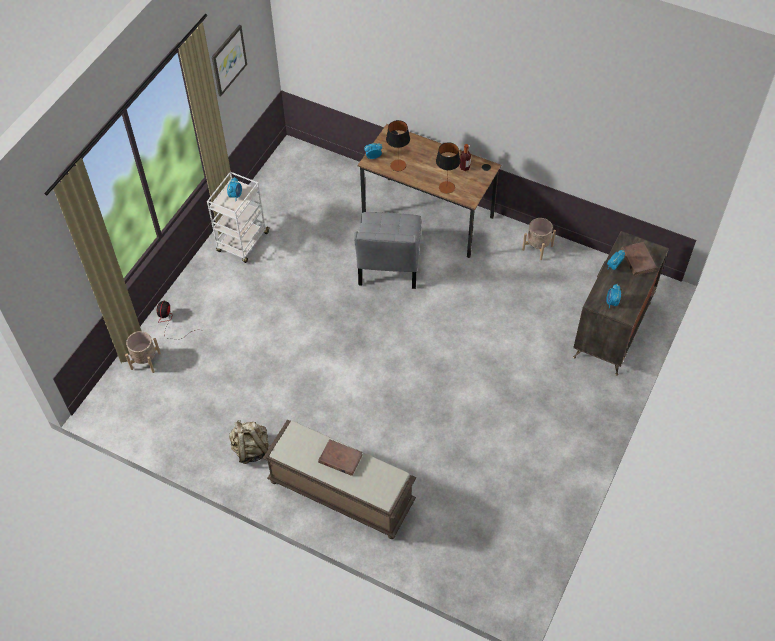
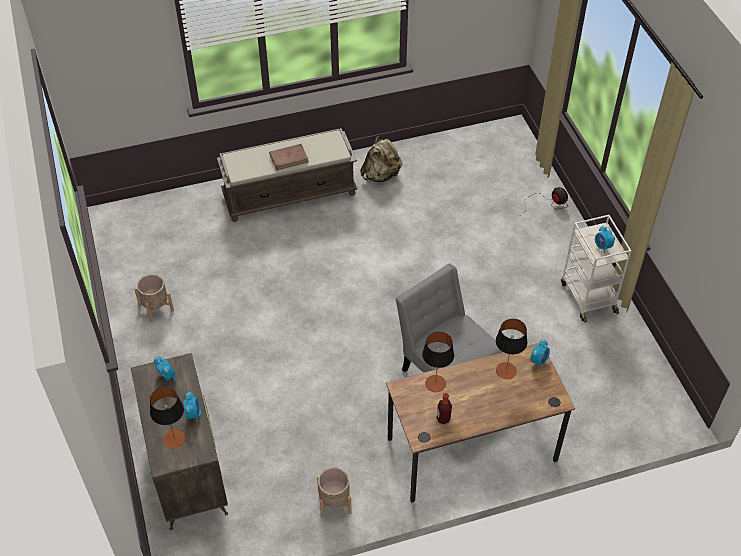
camera: 135 degrees right, 5 degrees down
(145, 361) = (526, 171): beige planter -> beige planter (156, 308)
(228, 60) = (710, 211): picture -> none
(638, 260) = (174, 439): brown book -> table lamp

